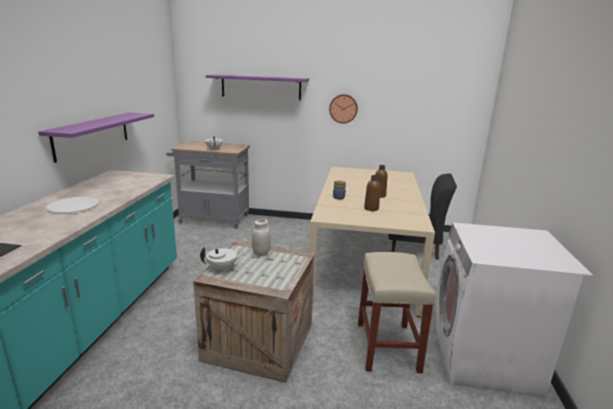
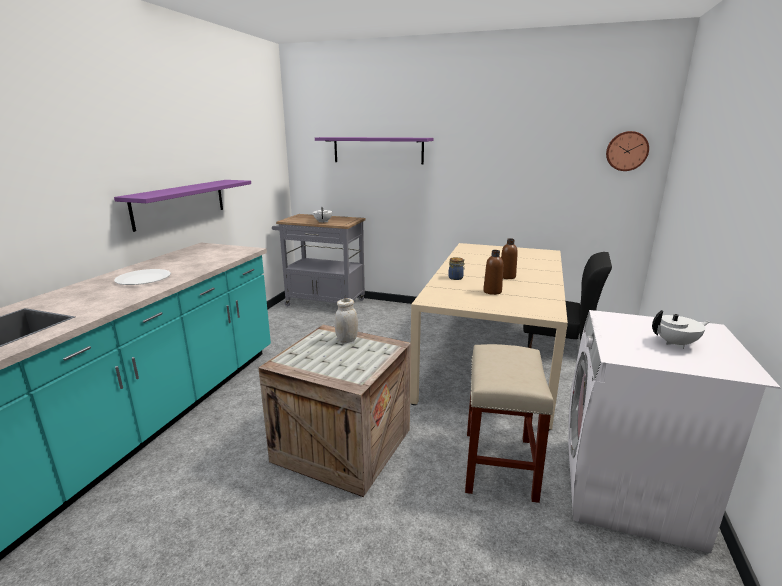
camera: 10 degrees right, 0 degrees up
(222, 269) = (296, 355): white teapot -> white teapot (676, 343)
(343, 108) = (474, 173): wall clock -> wall clock (626, 151)

